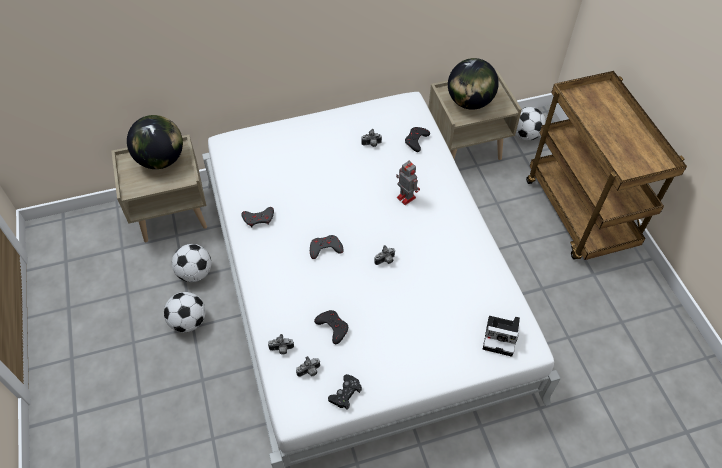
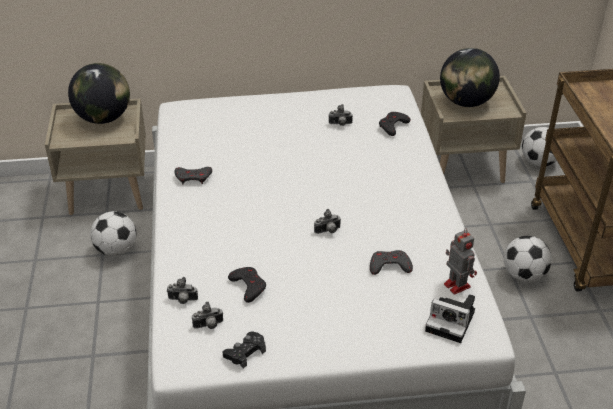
camera: 10 degrees right, 15 degrees down
(189, 321) = (95, 295): football -> football (523, 275)
(325, 248) = (260, 212): grey game controller -> grey game controller (389, 266)
(405, 197) = (367, 176): toy robot -> toy robot (456, 284)

